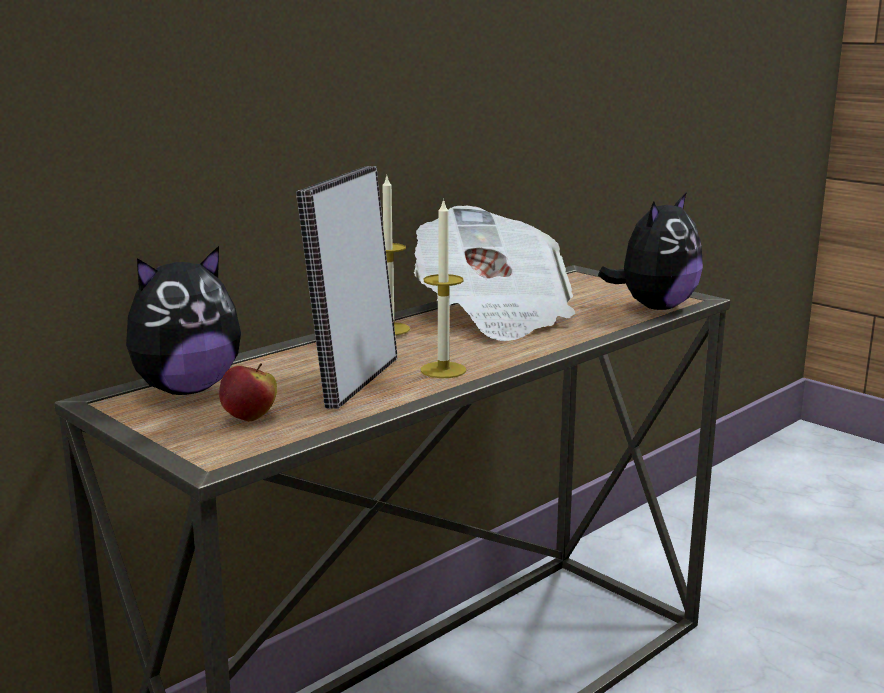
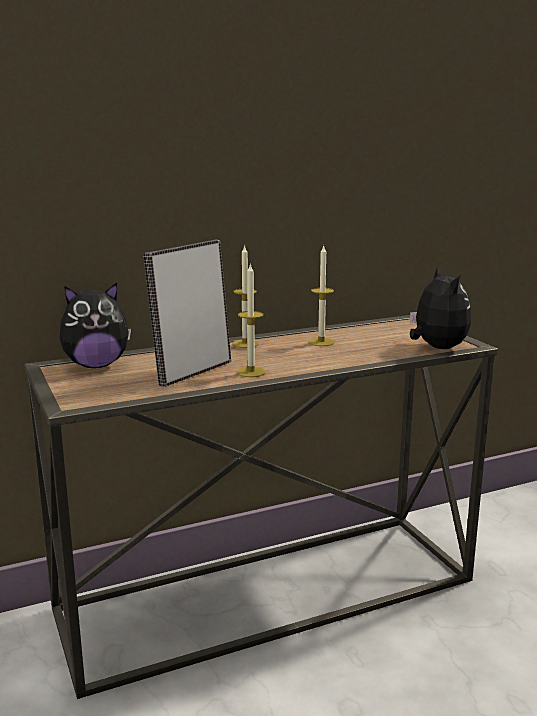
camera: 20 degrees right, 0 degrees up
(249, 418) = (113, 385): apple -> none
(493, 315) = (321, 342): newspaper -> candle
(654, 307) = (436, 348): plush toy -> plush toy turned 75 degrees counterclockwise

